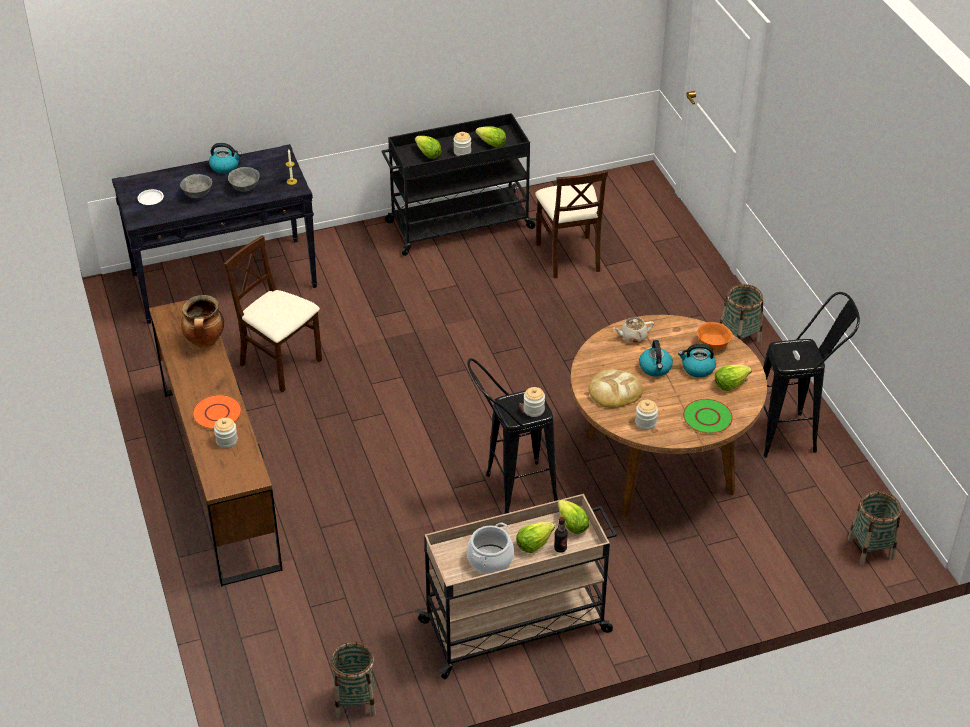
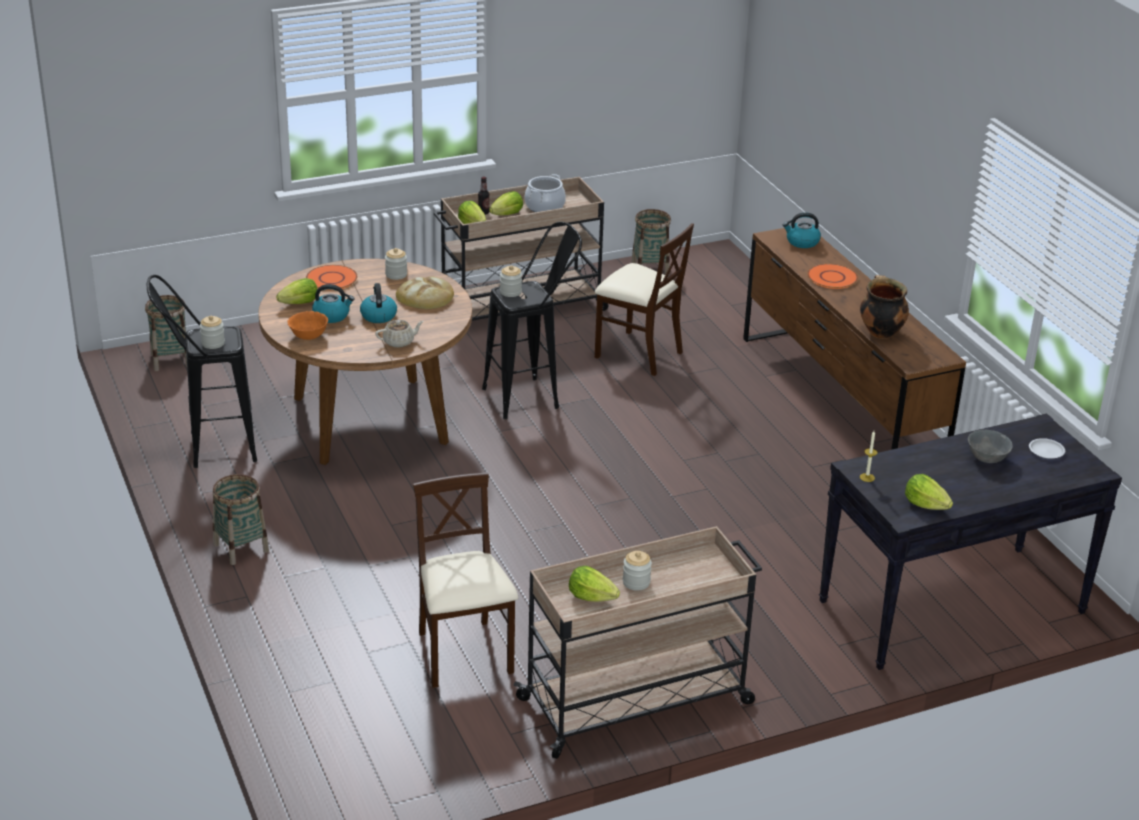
camera: 175 degrees right, 10 degrees down
(225, 166) = (974, 496): kettle -> kettle (802, 242)
(227, 441) = (811, 259): jar -> jar (213, 343)
(245, 187) = (928, 468): grey bowl -> none
(281, 364) = (824, 506): beige chair -> beige chair (638, 353)
(428, 154) = (689, 577): lettuce -> lettuce (925, 505)
(458, 225) = (638, 701): black cart -> beige cart
(707, 418) = (331, 279): green plate -> orange plate

